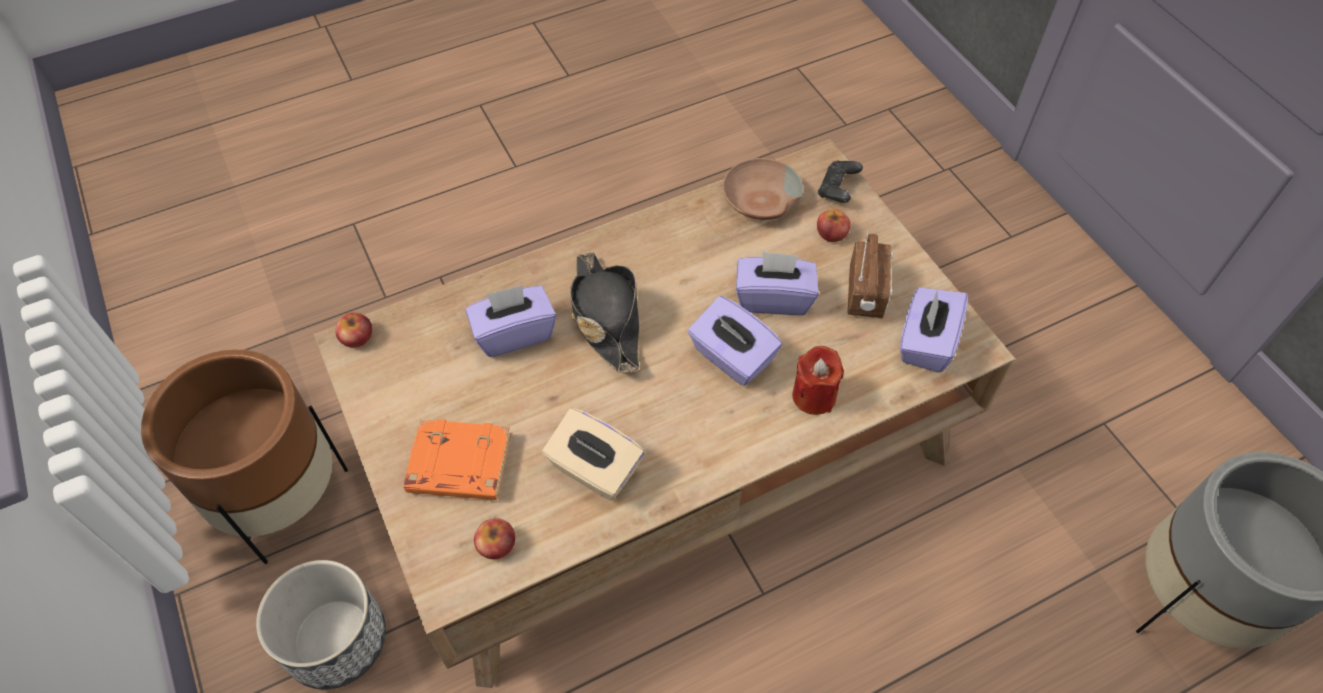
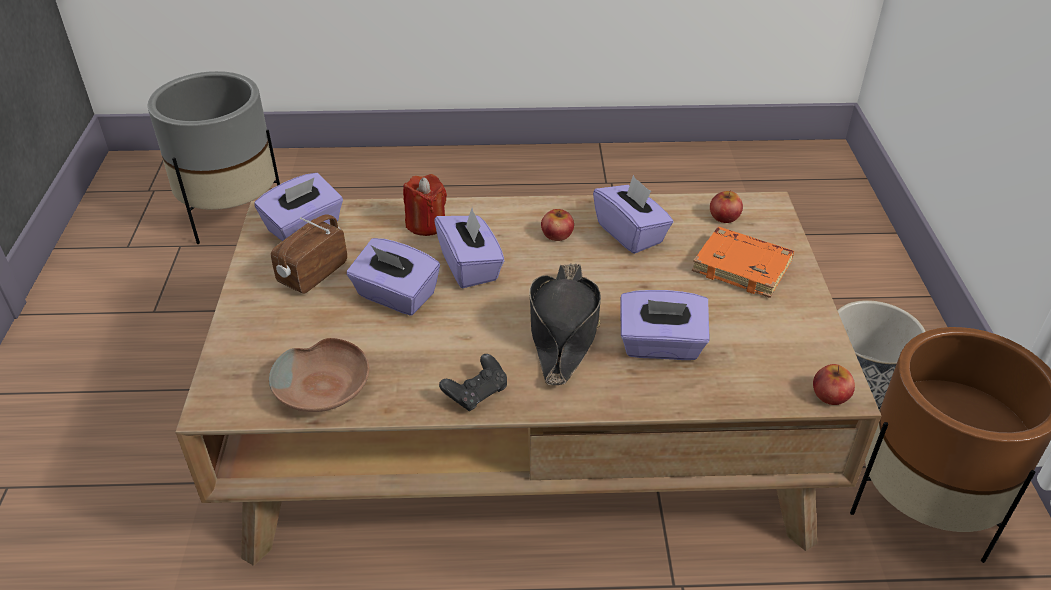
camera: 155 degrees left, 15 degrees down
(594, 470) = (630, 233): beige tissue box -> purple tissue box
(831, 233) = (287, 331): apple -> apple (557, 234)
(837, 190) = (235, 369): black game controller -> black game controller (476, 393)

